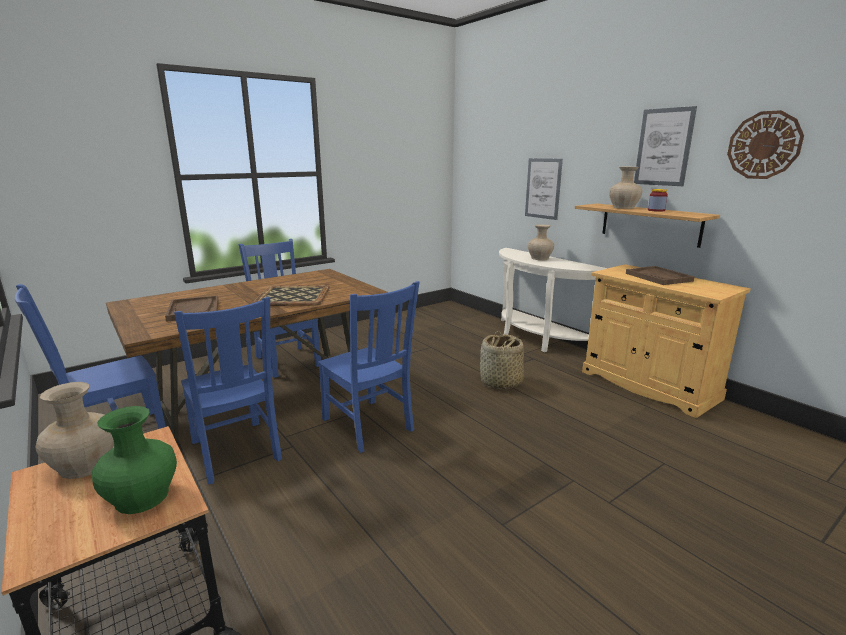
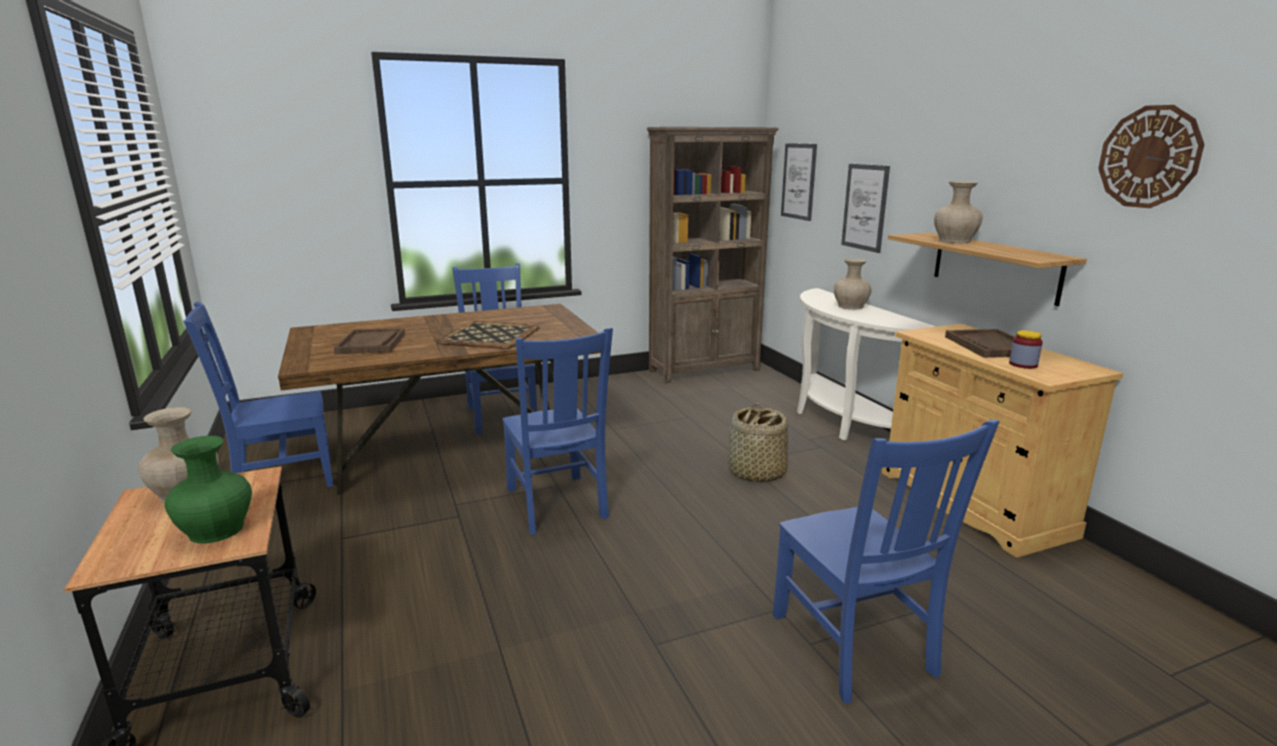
camera: 15 degrees right, 0 degrees up
(236, 452) = (395, 514): blue chair -> blue chair (855, 647)
(424, 312) = (705, 370): none -> brown bookcase
(656, 210) = (996, 247): jar -> jar (1023, 364)
(663, 147) = (1016, 154): picture -> picture (798, 181)

